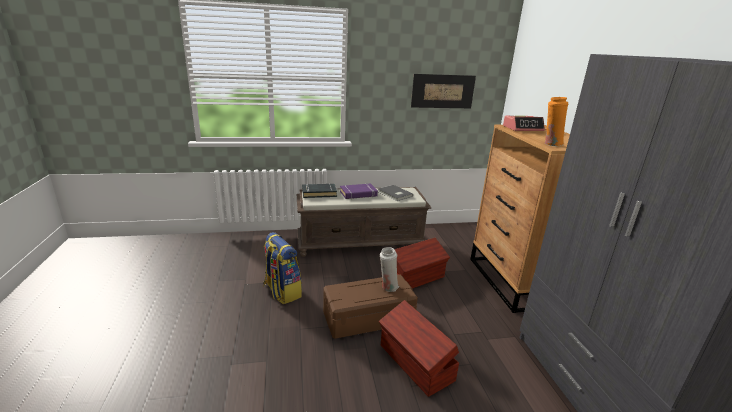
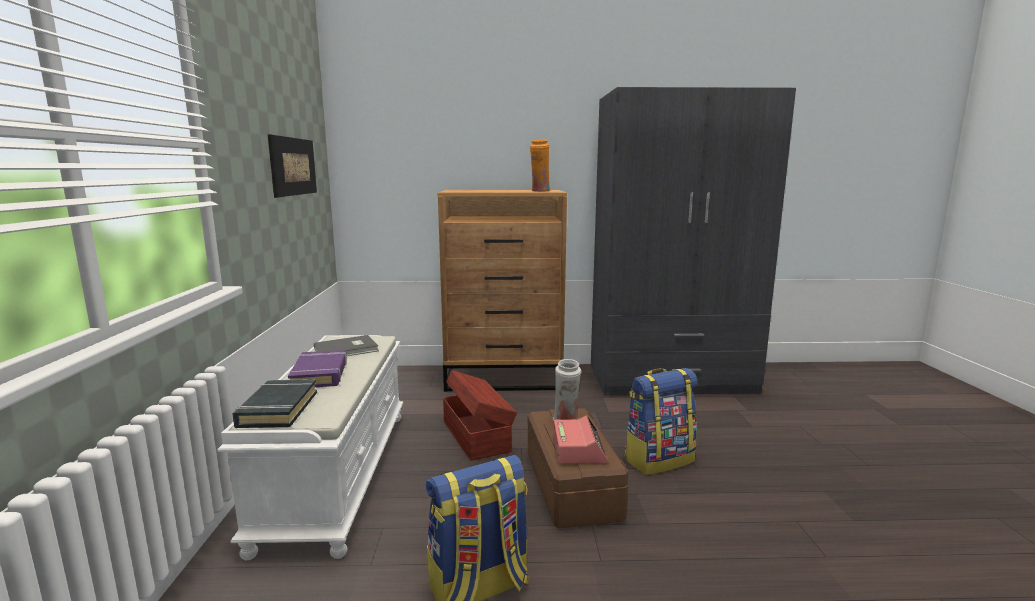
camera: 80 degrees left, 10 degrees down
(361, 243) = (336, 473): brown bench -> white bench
(415, 363) = (658, 459): brown storage box -> backpack
(523, 128) = (465, 191): alarm clock -> alarm clock (578, 449)

